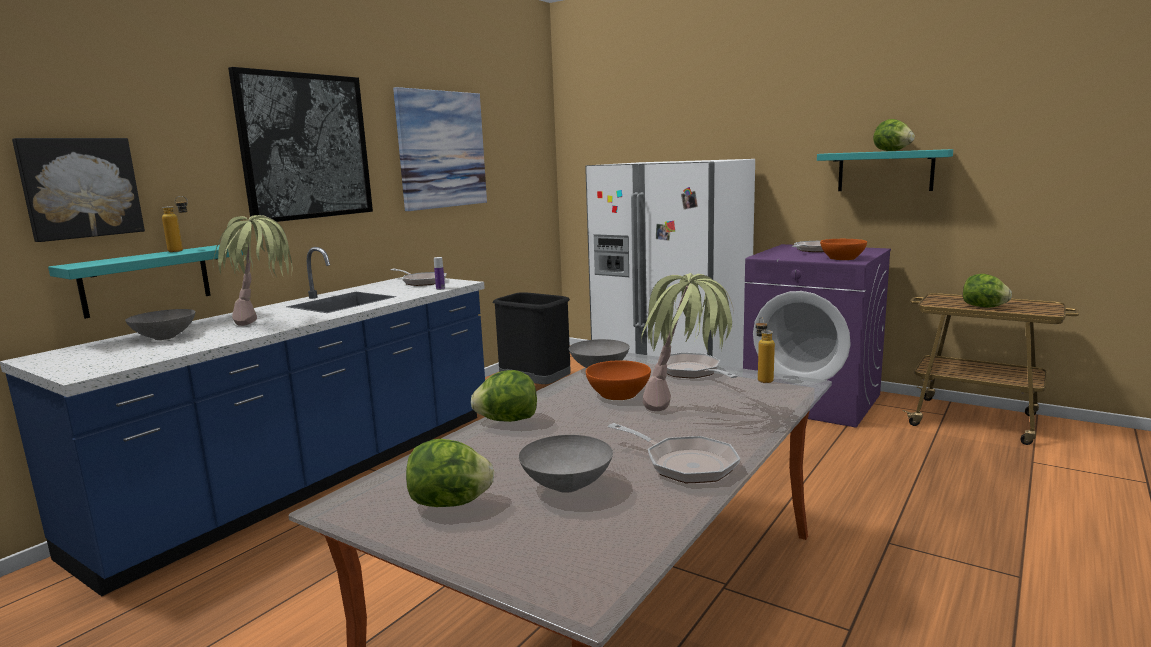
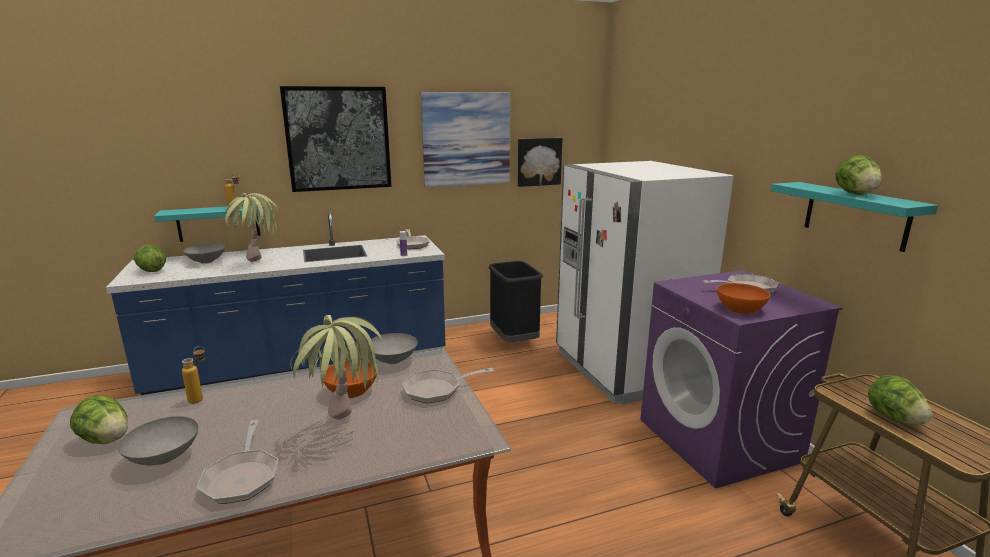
camera: 35 degrees right, 5 degrees up
(80, 188) = (179, 165): picture -> picture (538, 161)
(507, 420) = (255, 385): lettuce -> lettuce (151, 271)
(692, 372) = (437, 390): frying pan -> frying pan turned 120 degrees counterclockwise
(762, 379) = (465, 420): bottle -> bottle (200, 398)

